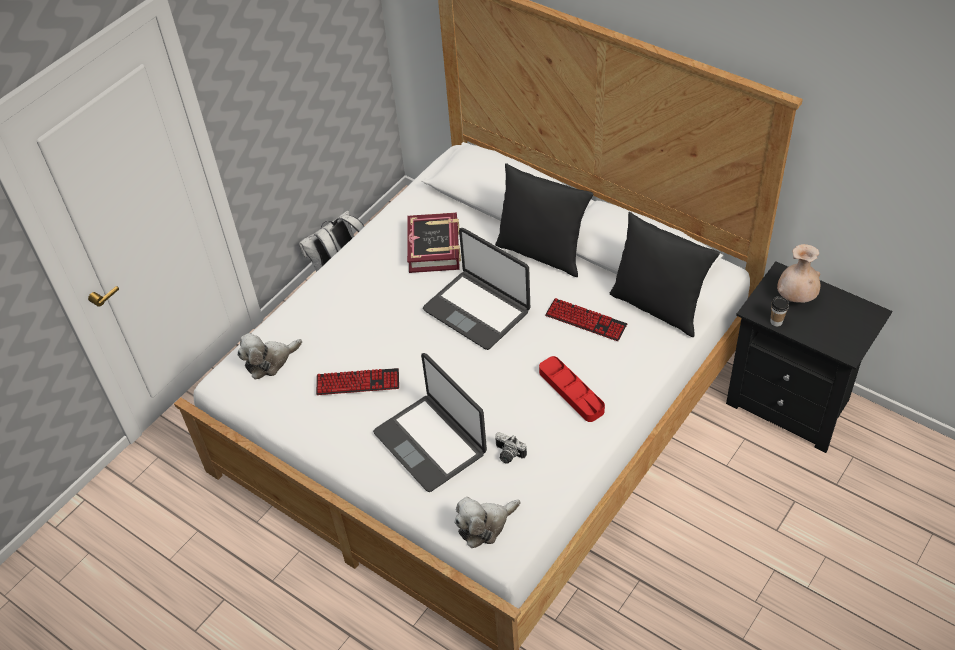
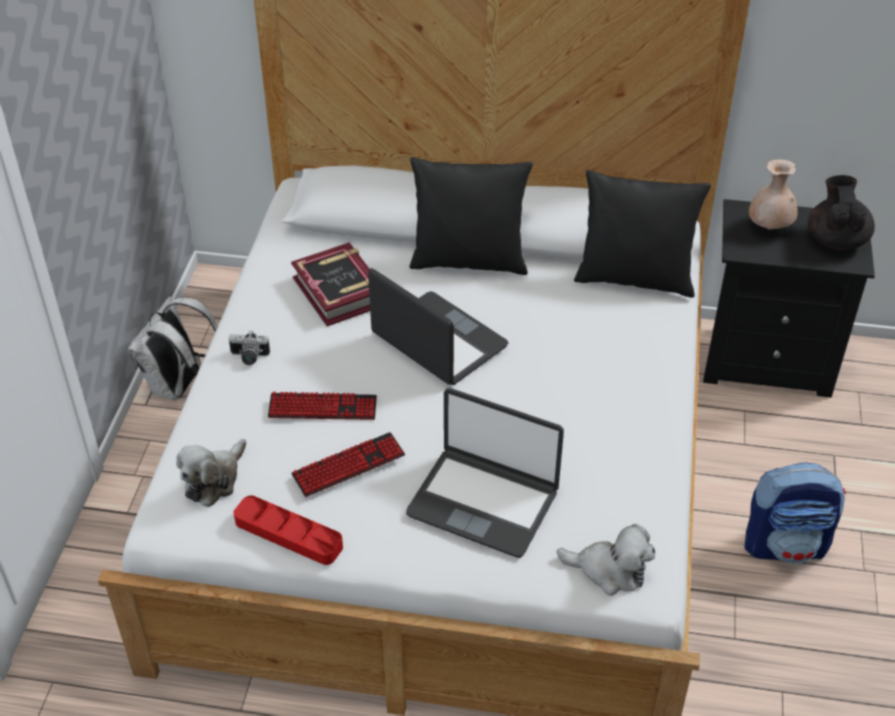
camera: 30 degrees left, 5 degrees down
(477, 310) = (438, 341): laptop -> laptop turned 150 degrees counterclockwise
(485, 525) = (609, 570): plush toy -> plush toy turned 105 degrees counterclockwise
(508, 455) = (582, 484): camera -> camera (249, 357)
(571, 391) = (605, 393): red tray -> red tray (288, 534)
(585, 321) = (568, 315): keyboard -> keyboard (322, 408)
(705, 557) = (786, 545): none -> backpack
(776, 322) = (767, 256): cup -> none
(845, 326) = (836, 240): none -> black teapot

